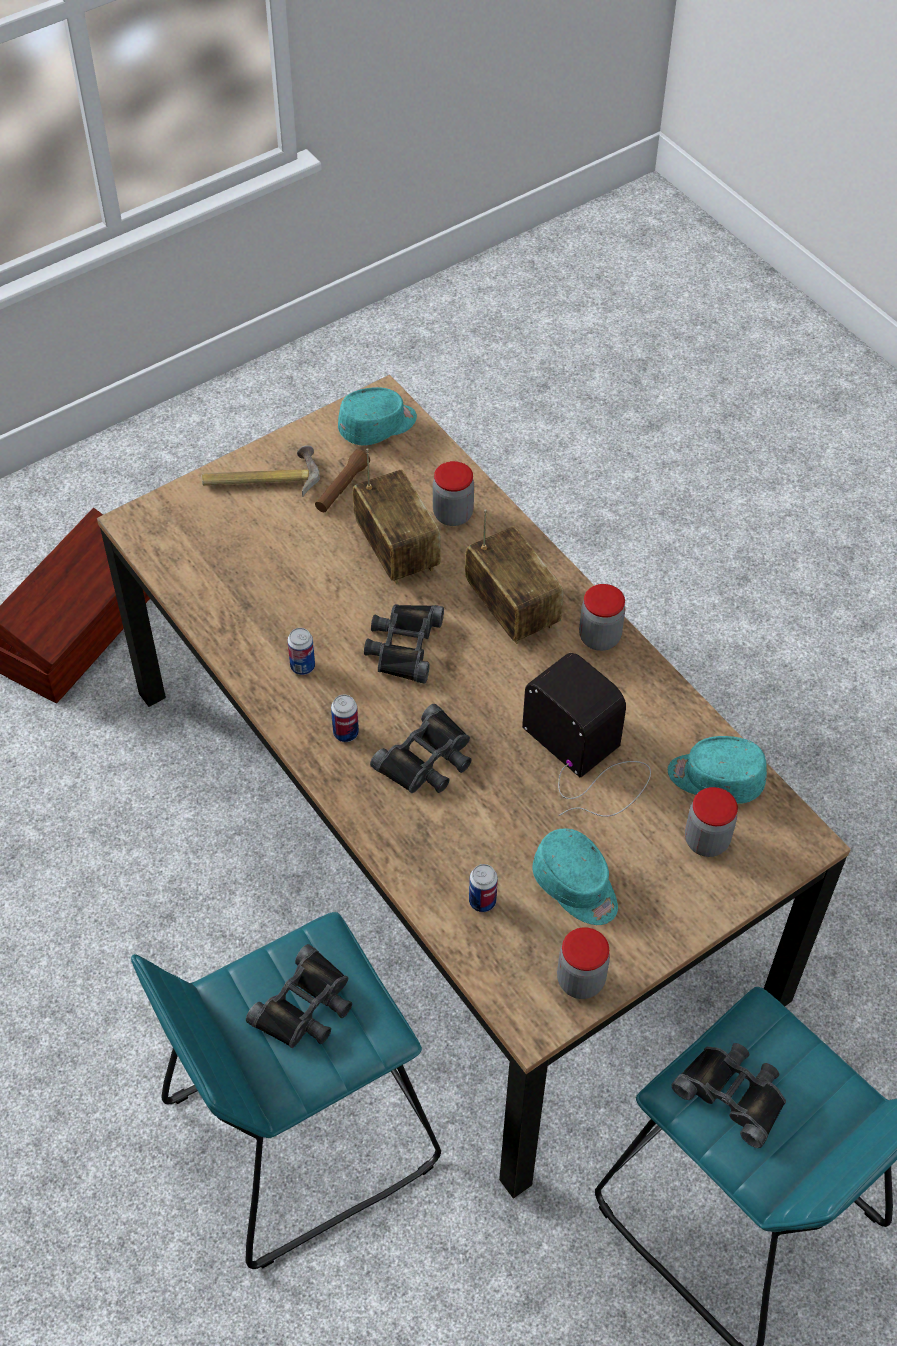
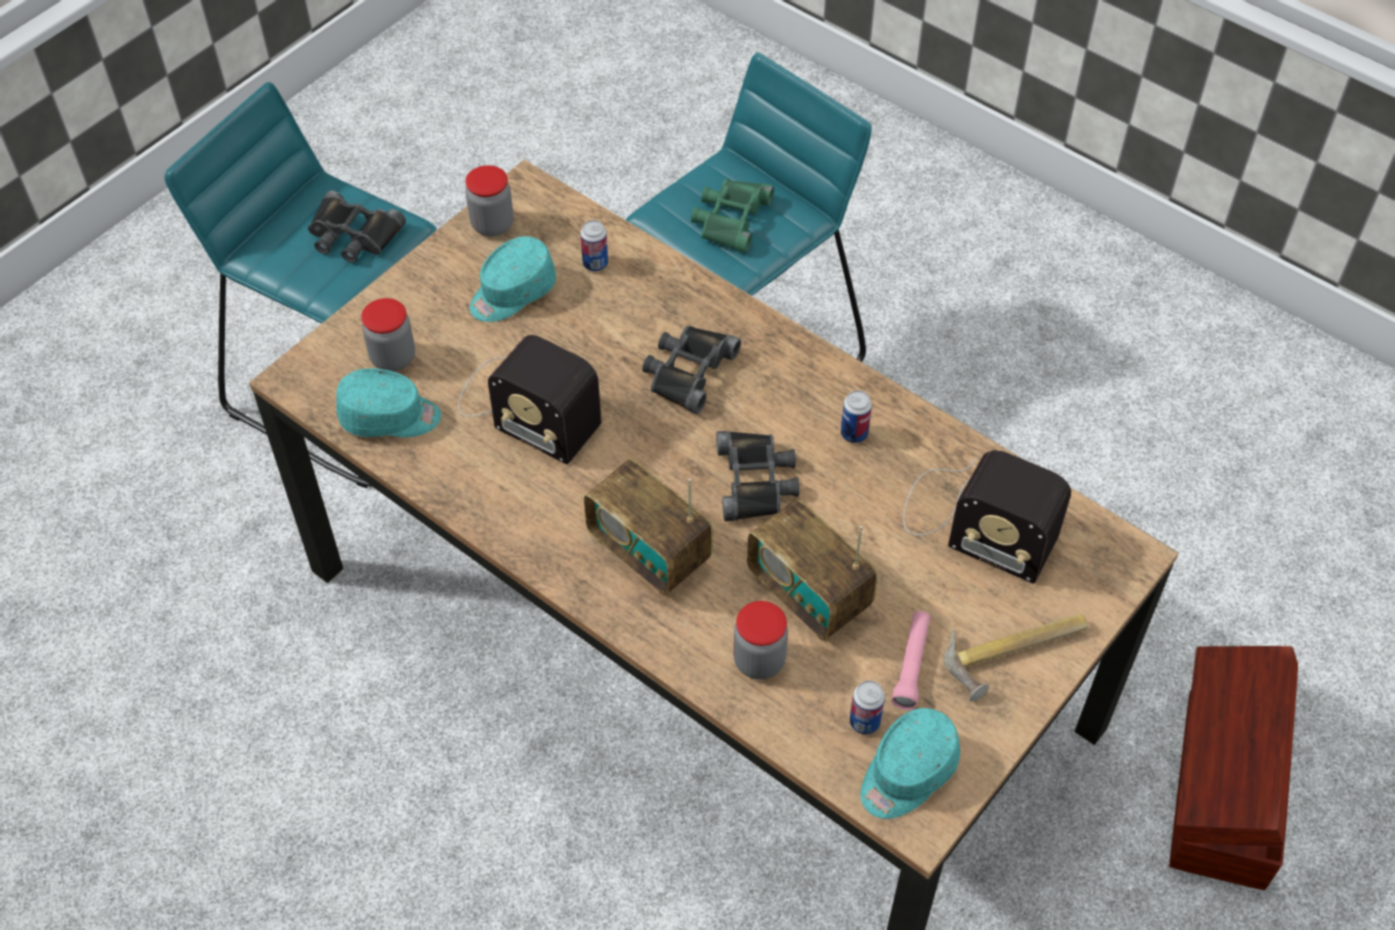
camera: 165 degrees right, 0 degrees up
(241, 573) = (973, 522): none -> radio
(306, 1006) = (730, 219): black binoculars -> green binoculars
(342, 488) = (911, 665): brown flashlight -> pink flashlight
(346, 733) = (779, 378): can -> can (864, 722)
(576, 887) = (512, 293): turquoise cap -> turquoise cap turned 75 degrees counterclockwise
(599, 637) = (540, 541): jar -> none

